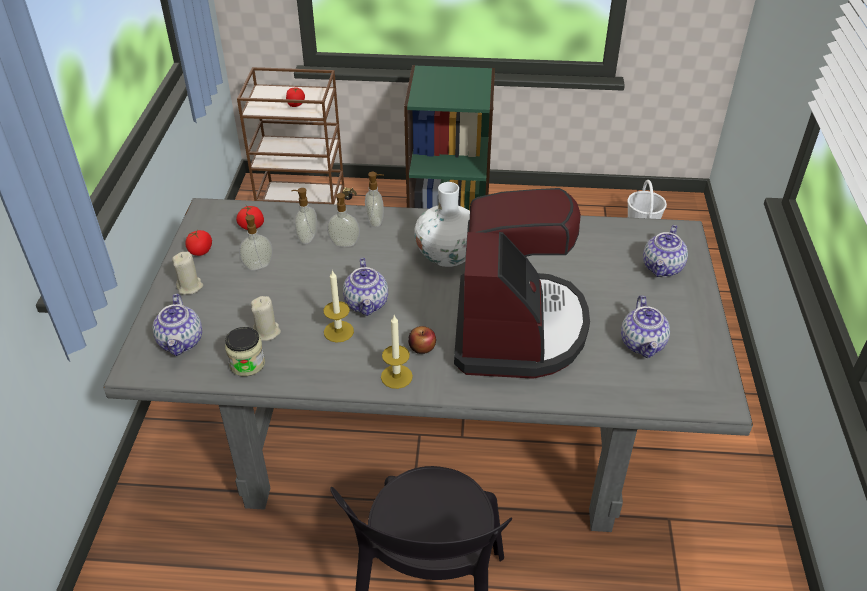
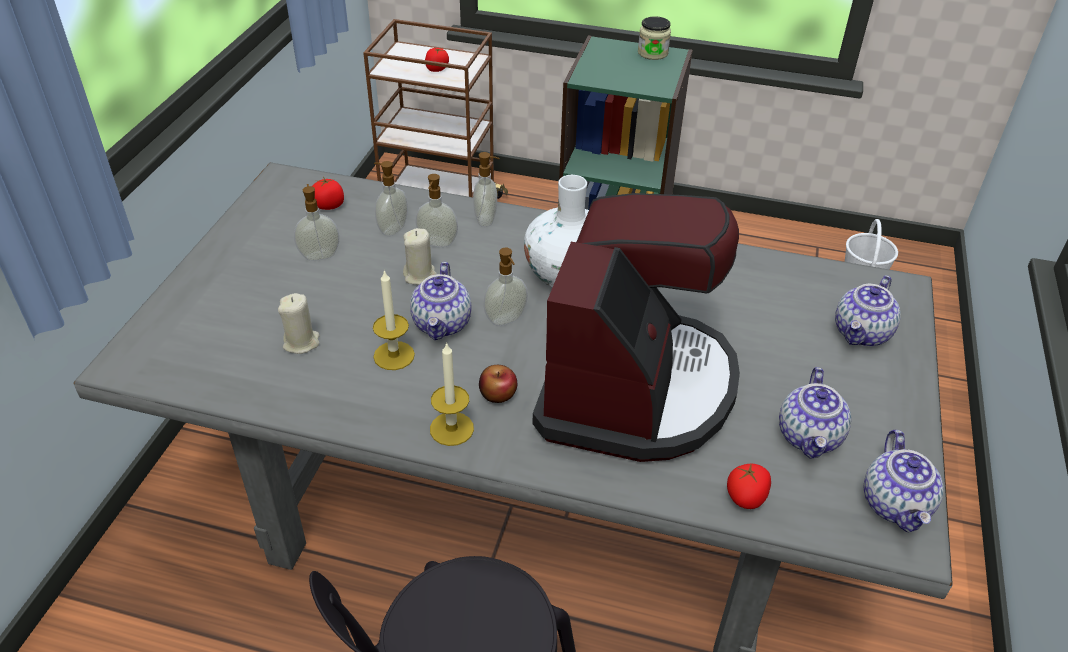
camera: 10 degrees right, 0 degrees up
(181, 342) = (190, 339): teapot -> teapot (896, 505)
(190, 287) = (226, 270): beige candle -> beige candle (420, 275)
(200, 251) = (255, 228): tomato -> tomato (746, 497)
(247, 364) = (262, 381): jar -> jar (652, 53)
(412, 294) = (506, 320): none -> soap dispenser

